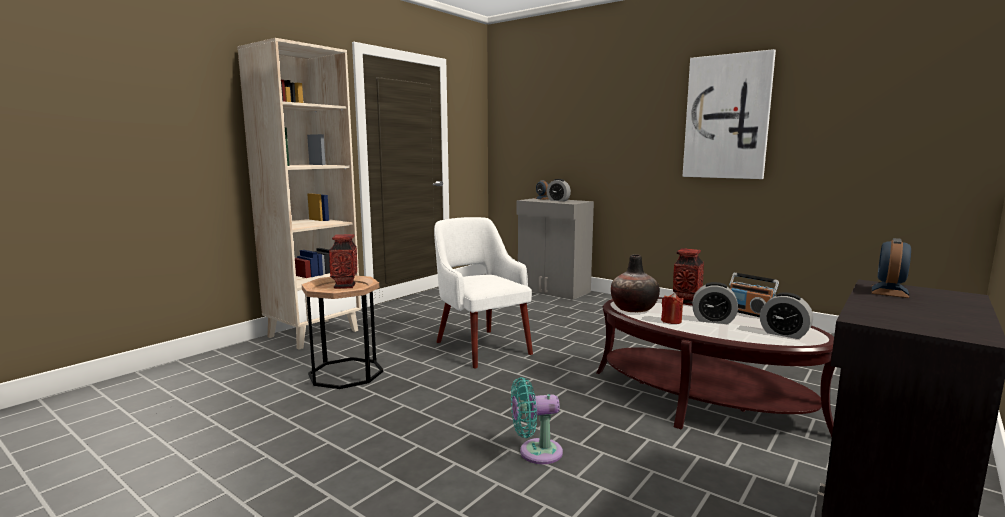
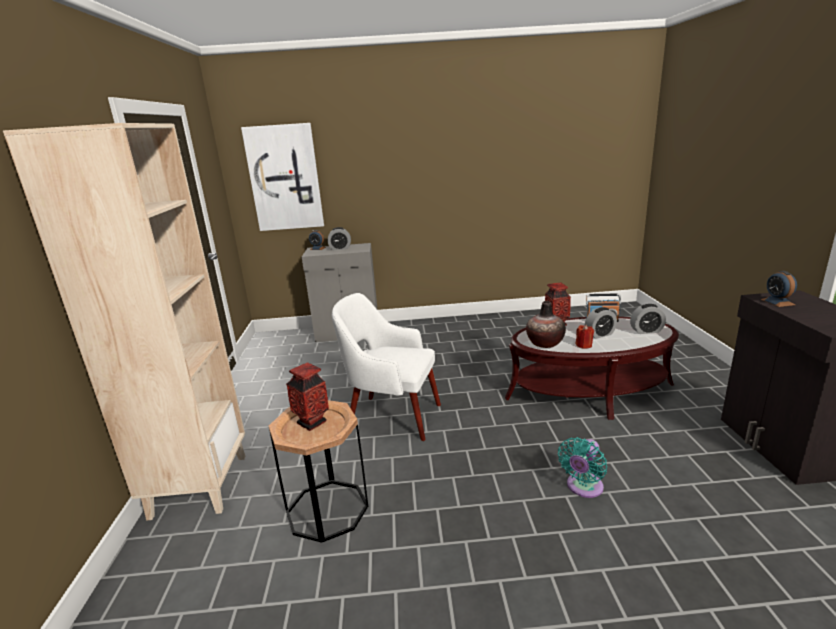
camera: 40 degrees left, 10 degrees up
(727, 117) = (481, 158): picture -> picture (284, 178)

